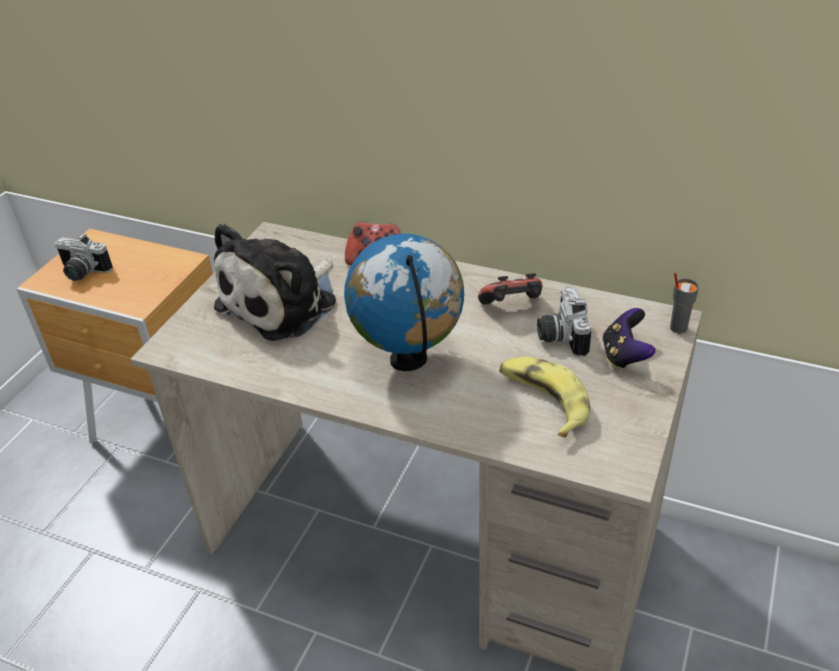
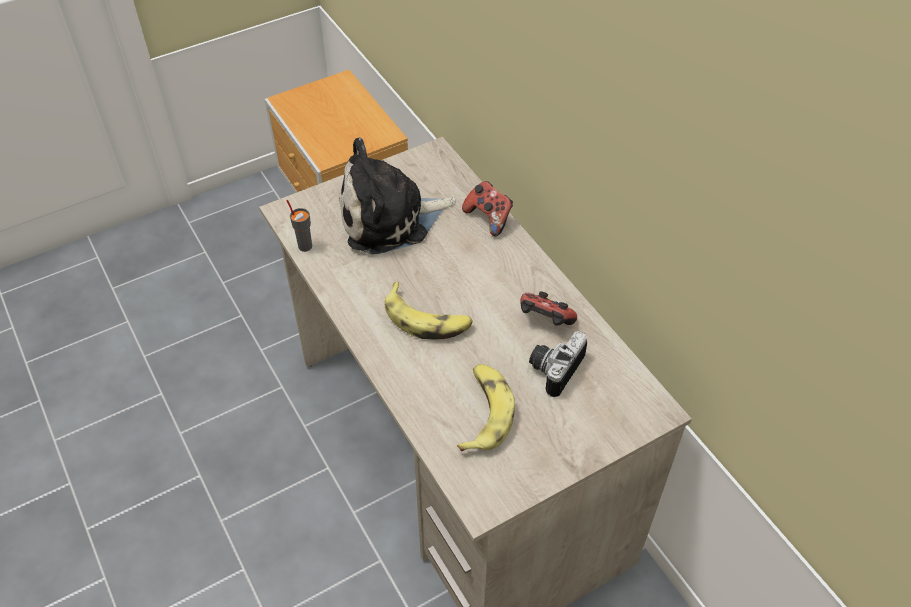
camera: 35 degrees right, 10 degrees up
(82, 272) = (313, 107): camera -> none
(409, 360) = (427, 319): globe -> banana
(624, 356) = (583, 416): game controller -> none
(677, 328) = (653, 420): grey cup -> grey cup (305, 246)

